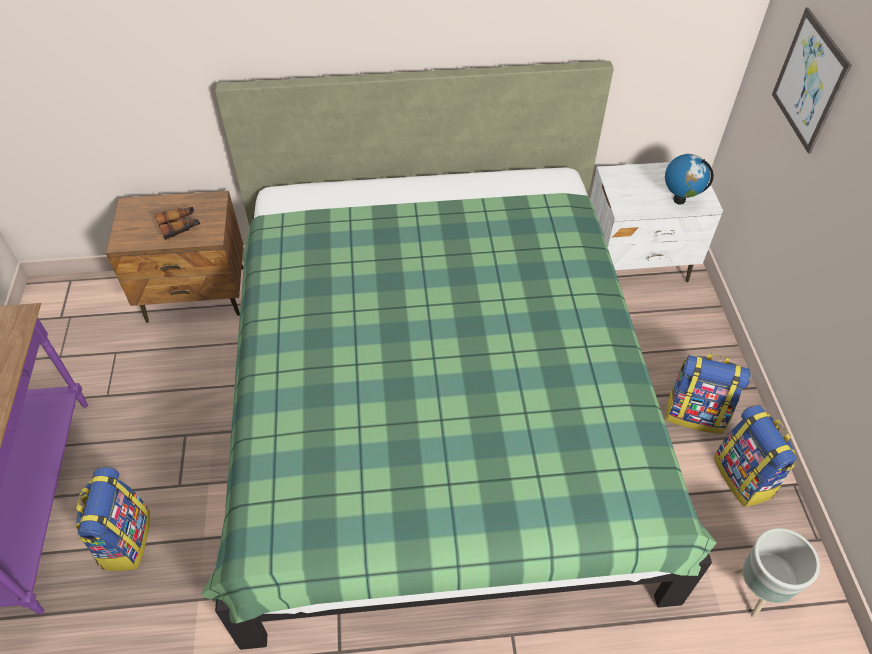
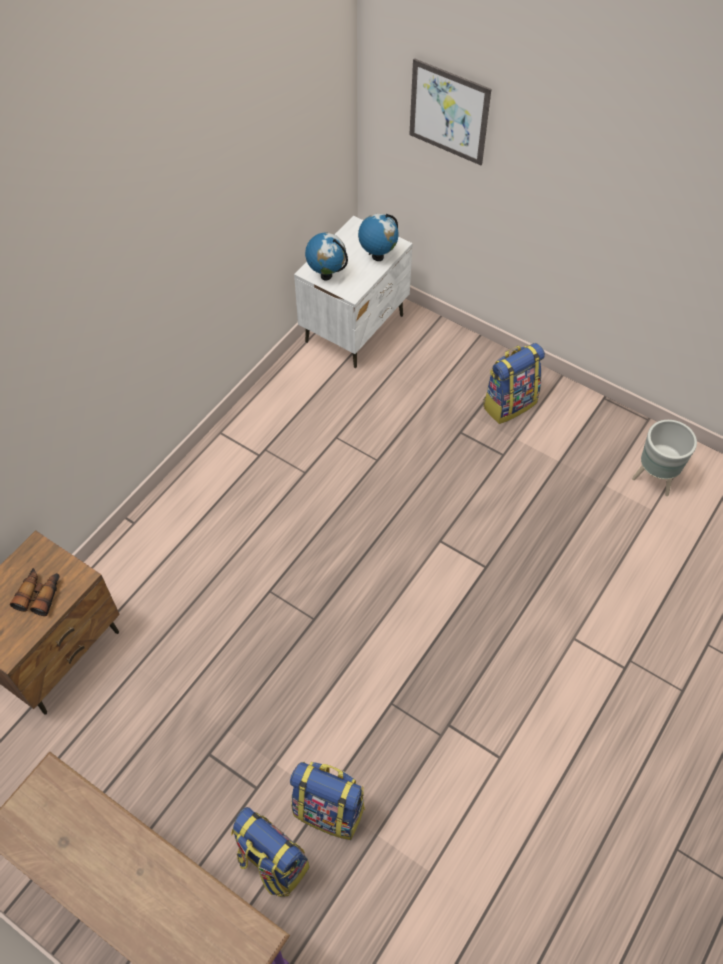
camera: 50 degrees left, 5 degrees up
(437, 410) = (360, 554): green bed -> none
(620, 184) = (326, 275): none -> globe
(744, 477) = (577, 419): backpack -> backpack (330, 810)

